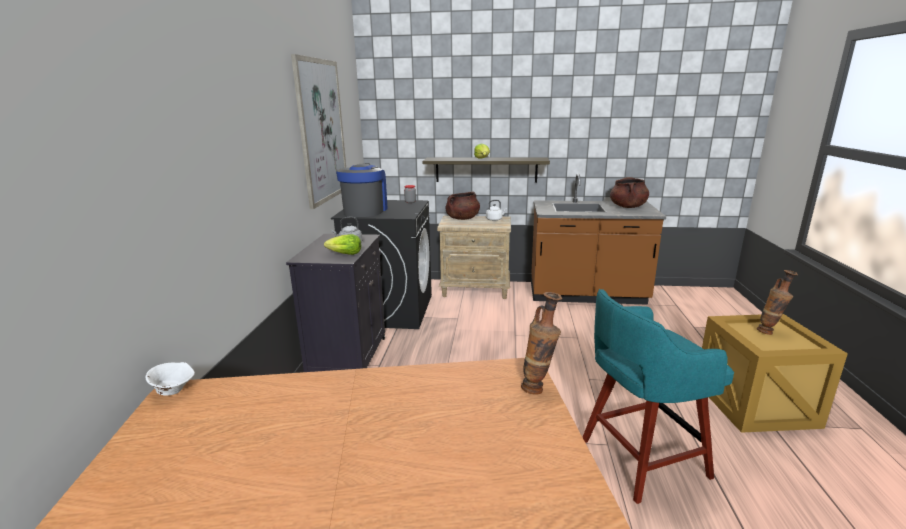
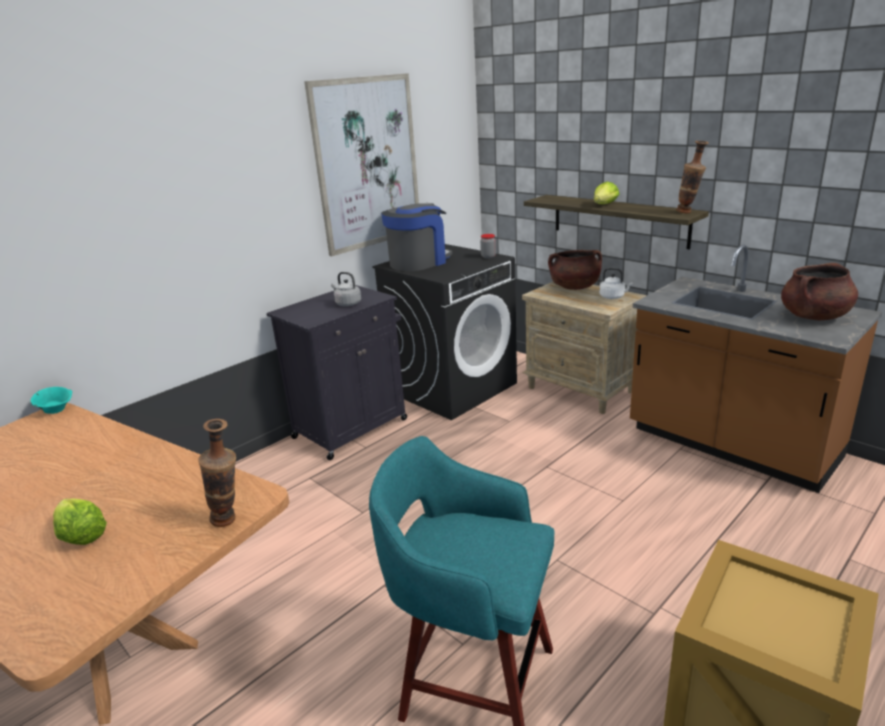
camera: 40 degrees right, 5 degrees up
(174, 390) = (56, 410): white bowl -> turquoise bowl
(345, 254) = (322, 315): lettuce -> lettuce (81, 534)
(769, 332) = (788, 610): vase -> vase (688, 213)

